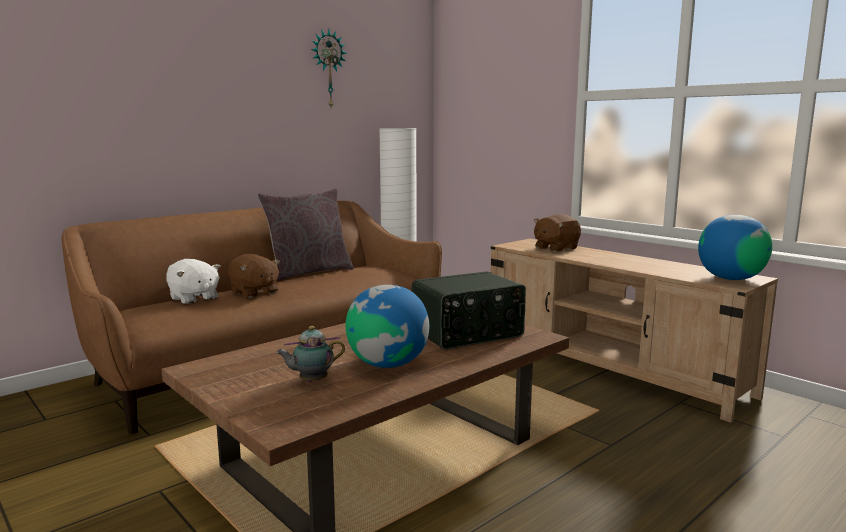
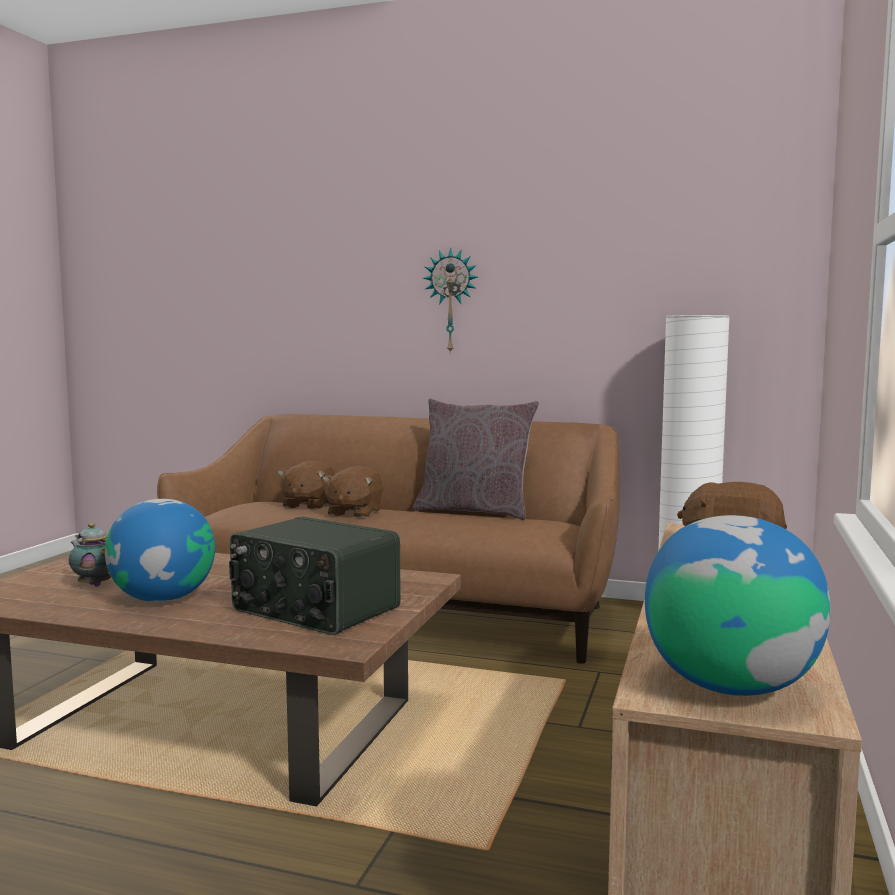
camera: 60 degrees right, 5 degrees down
(193, 298) = (308, 505): white plush toy -> brown plush toy
(328, 69) = (598, 233): wall clock -> wall clock (451, 301)

